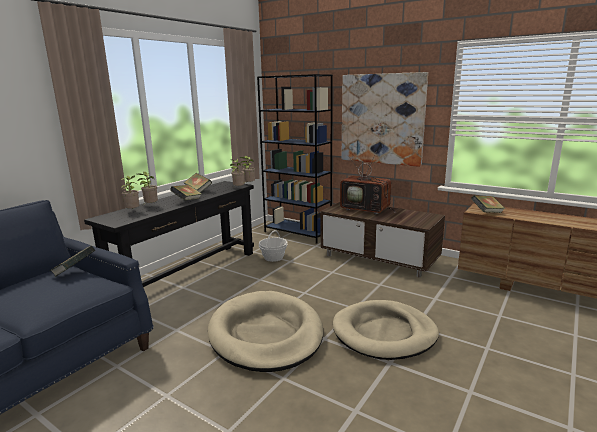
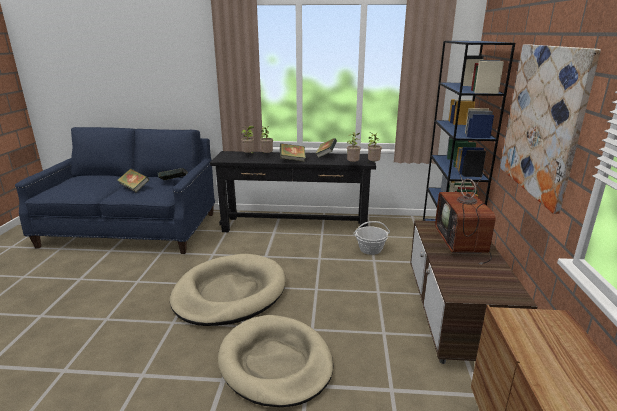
camera: 60 degrees right, 5 degrees up
(486, 213) = (522, 329): book -> book (134, 188)

